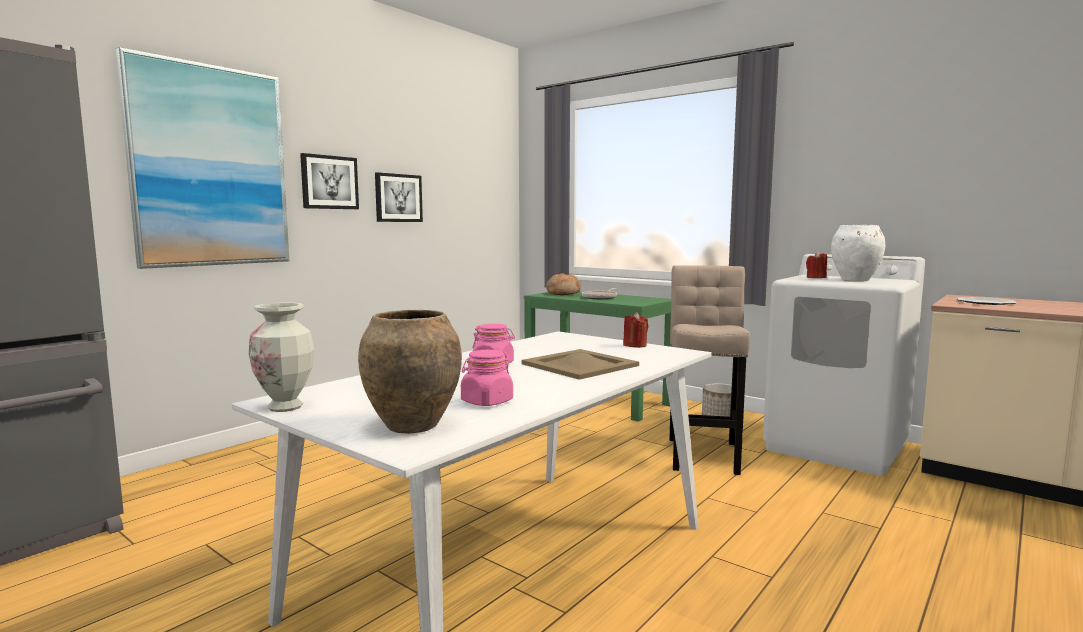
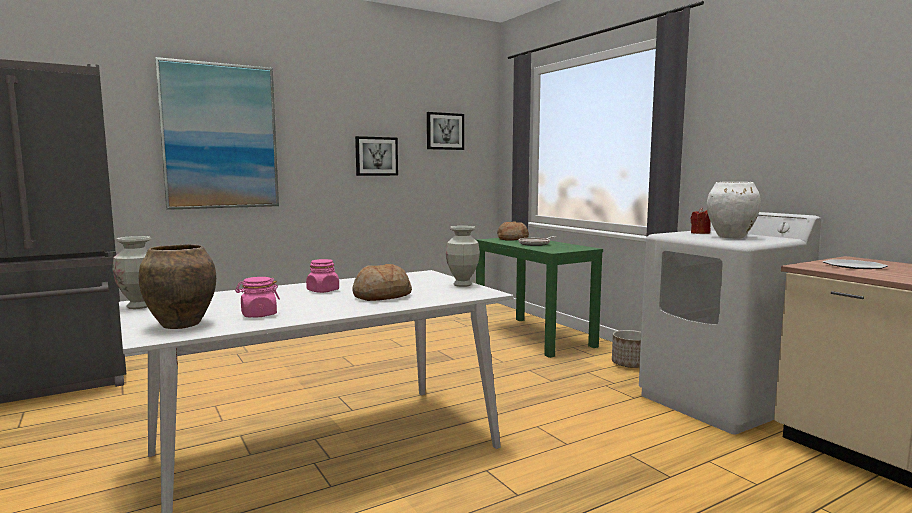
camera: 20 degrees right, 0 degrees up
(329, 182) = (315, 145): picture -> picture (444, 131)
(579, 365) = (382, 296): beige tray -> bread
(635, 345) = (462, 285): red candle -> vase
(703, 453) = (577, 391): beige stool -> none

